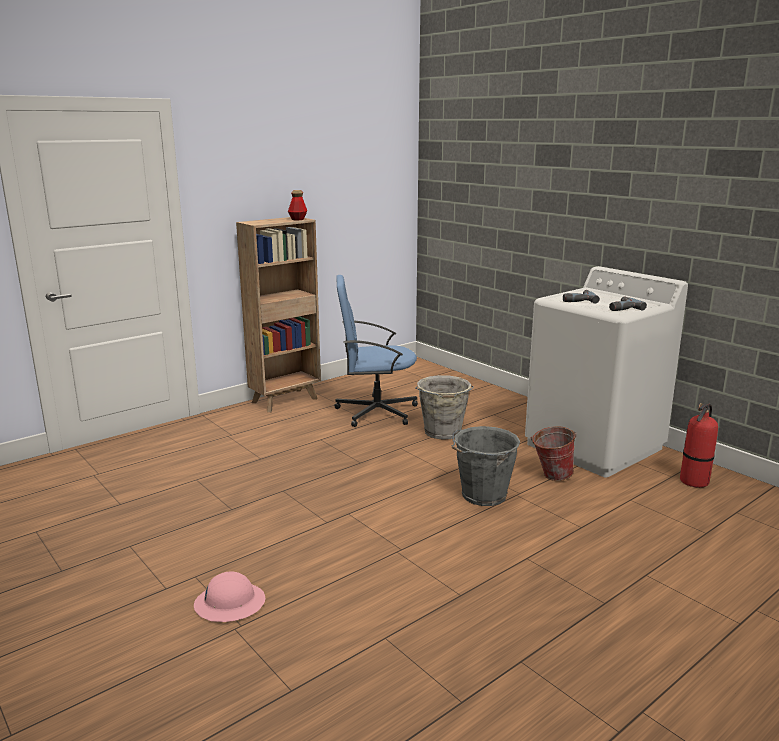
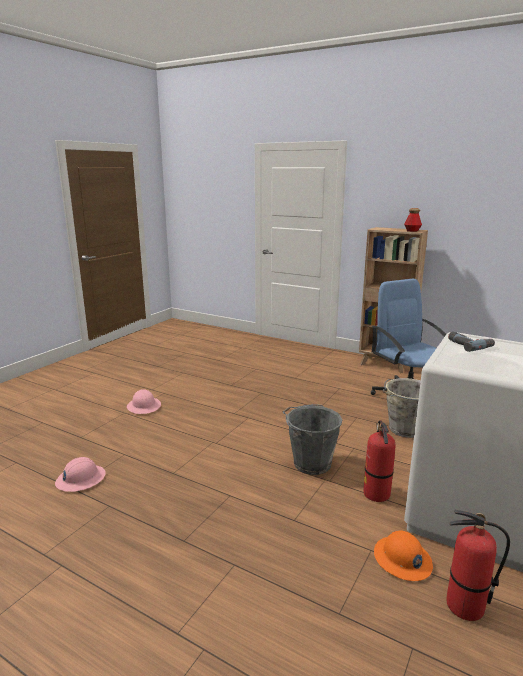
camera: 70 degrees right, 0 degrees up
(439, 691) = (80, 479): none -> pink hard hat
(550, 476) = (377, 494): bucket -> fire extinguisher
(621, 308) = (468, 363): power drill -> none
(643, 490) = (402, 560): none -> orange hard hat

